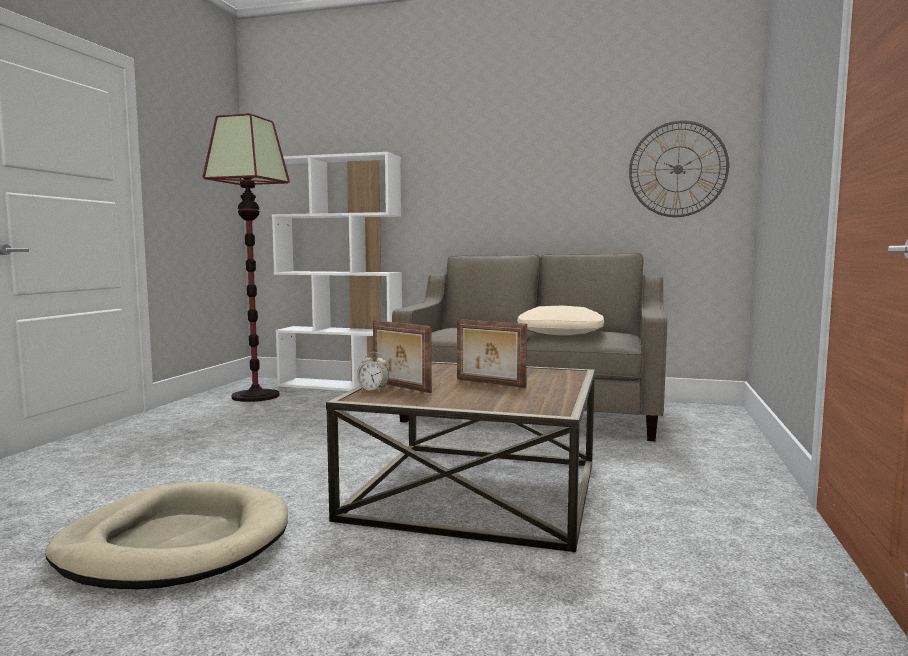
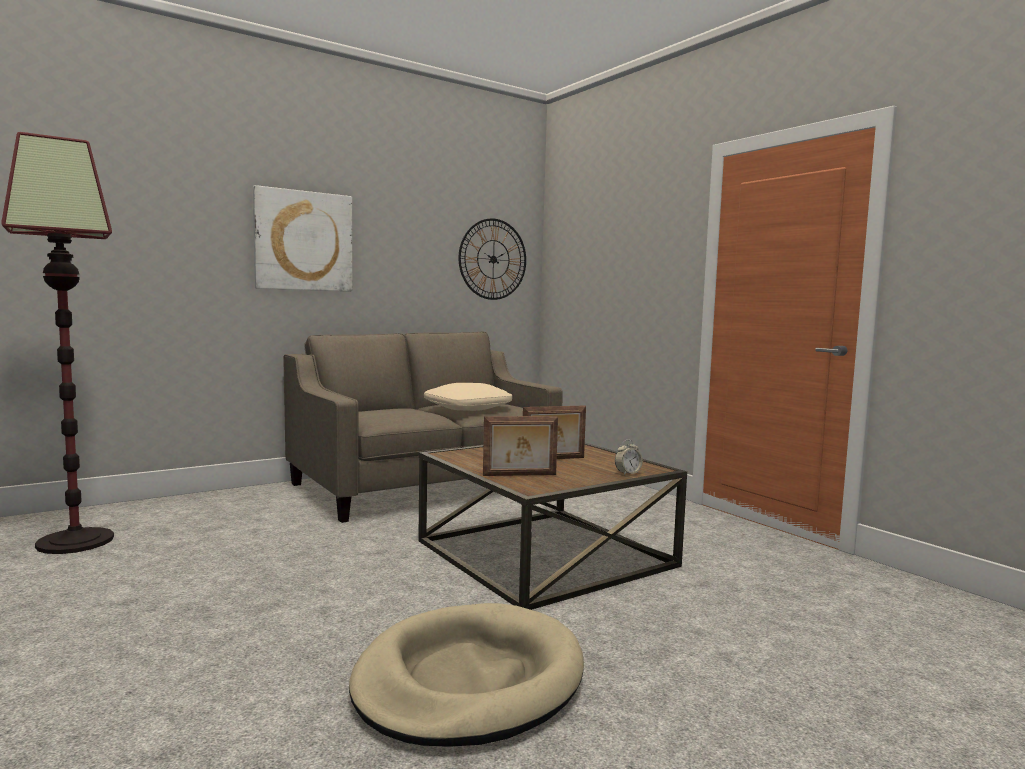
camera: 50 degrees left, 0 degrees up
(341, 386) = (161, 504): white bookcase -> none
(373, 390) = (514, 482): alarm clock -> alarm clock (627, 473)
(461, 171) = (303, 241): none -> picture

